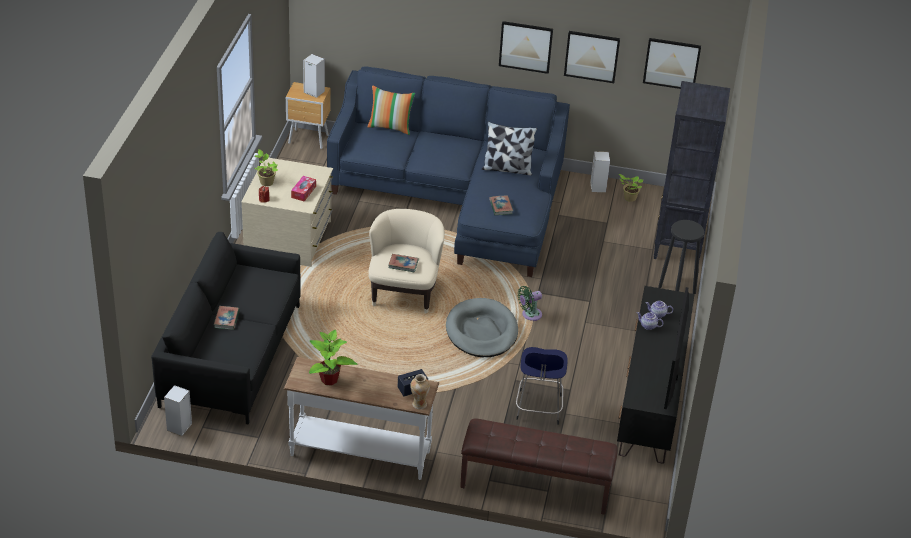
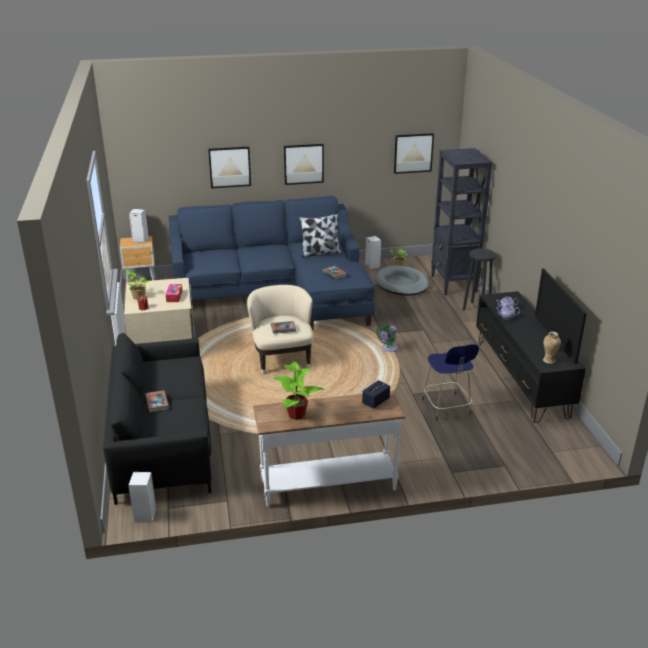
camera: 20 degrees left, 10 degrees down
(390, 127) = (213, 249): pillow -> none
(419, 404) = (391, 411): vase -> vase (549, 360)
(481, 331) = (361, 368): grey dog bed -> grey dog bed (401, 284)
(535, 486) = (491, 464): brown bench -> none
(591, 56) = (354, 160): picture -> picture (229, 167)

